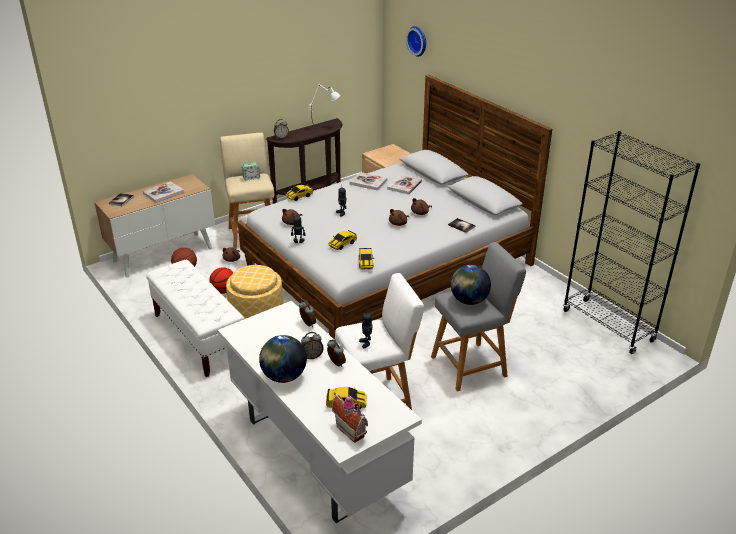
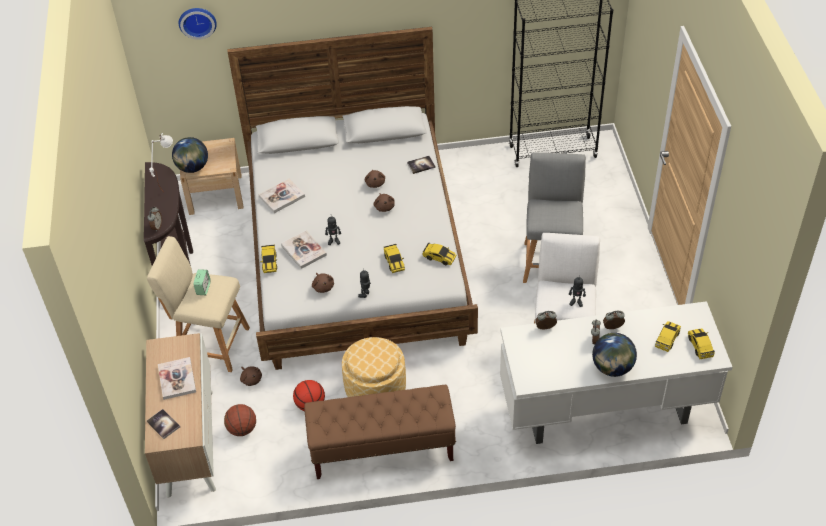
camera: 60 degrees left, 15 degrees up
(199, 337) = (382, 449): white bench -> brown bench
(352, 430) = (700, 346): toy house -> toy car
(404, 185) = (310, 172): book -> book (303, 250)
(468, 301) = (554, 212): globe -> globe (192, 168)

